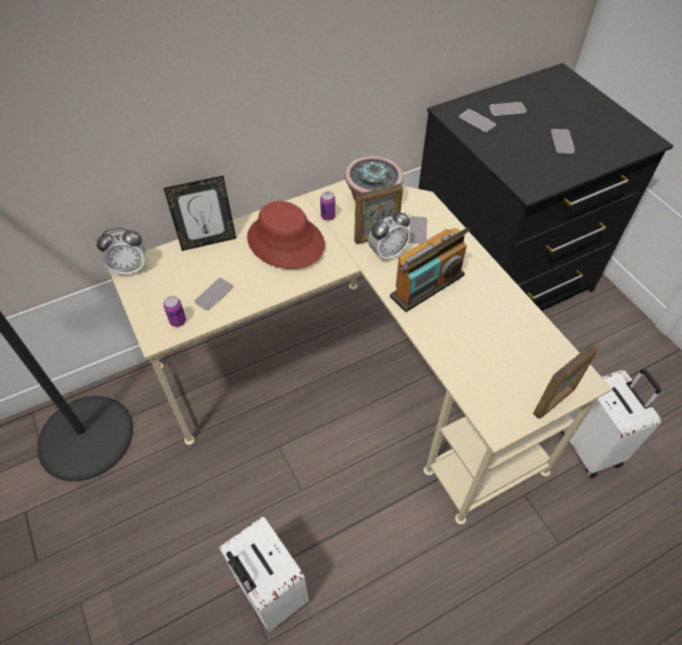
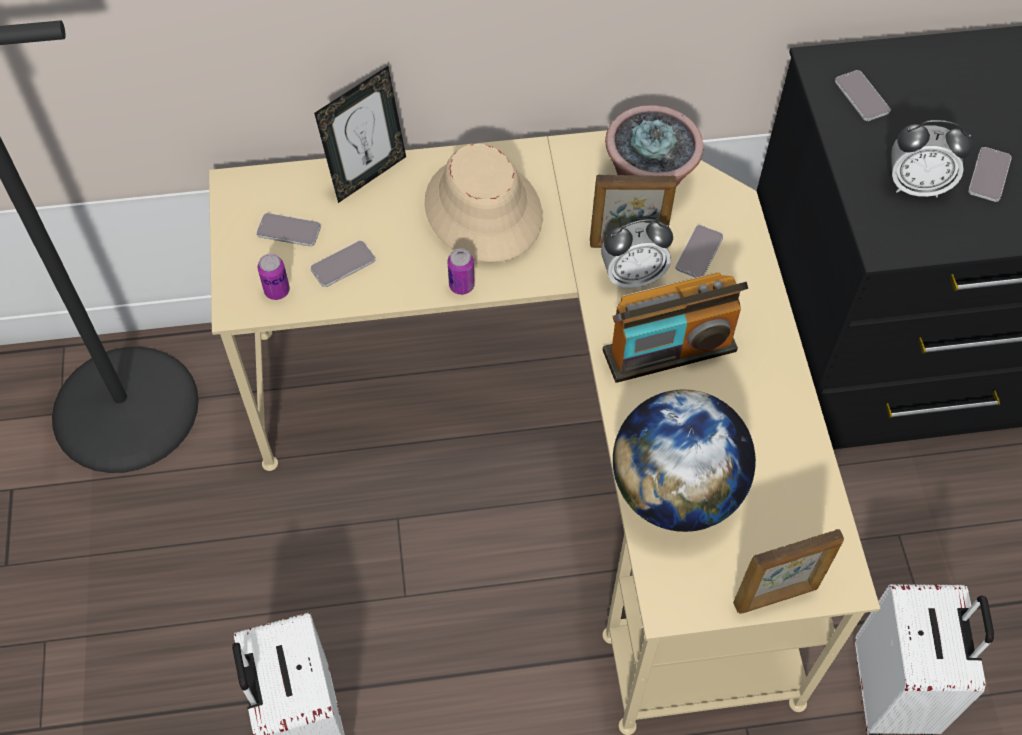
camera: 20 degrees right, 5 degrees up
(130, 268) = (240, 186): alarm clock -> alarm clock (916, 186)
(208, 241) = (367, 175): picture frame -> picture frame turned 45 degrees counterclockwise
(285, 242) = (482, 210): red hat -> beige hat
(328, 216) = (566, 186): can -> can (461, 285)
(469, 361) = (675, 491): none -> globe
(507, 110) = (926, 88): phone -> phone (289, 230)

